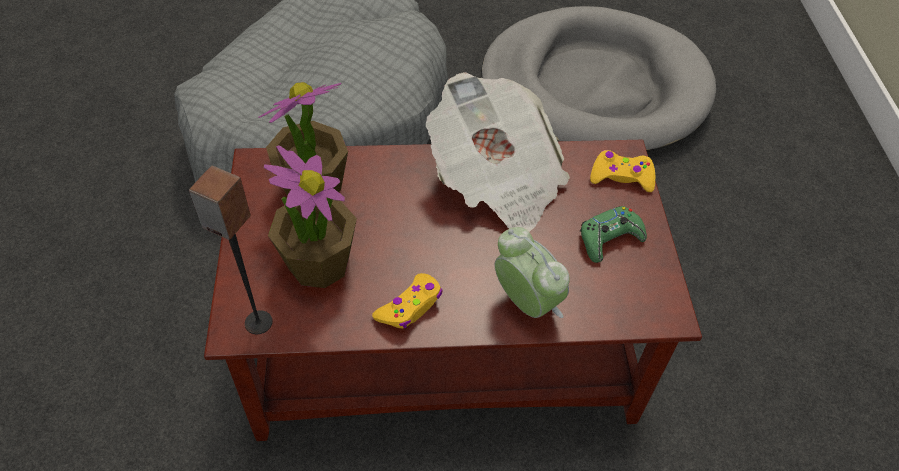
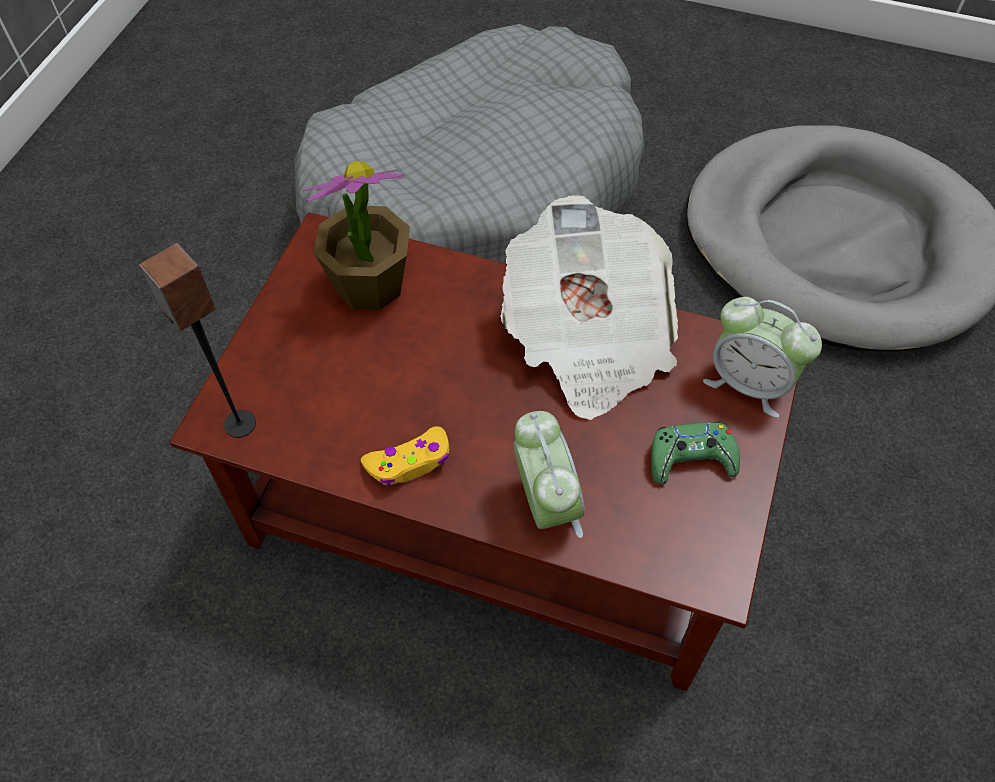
camera: 25 degrees right, 5 degrees up
(318, 263) = (334, 377): potted plant -> none
(621, 176) = (749, 383): yellow game controller -> alarm clock

